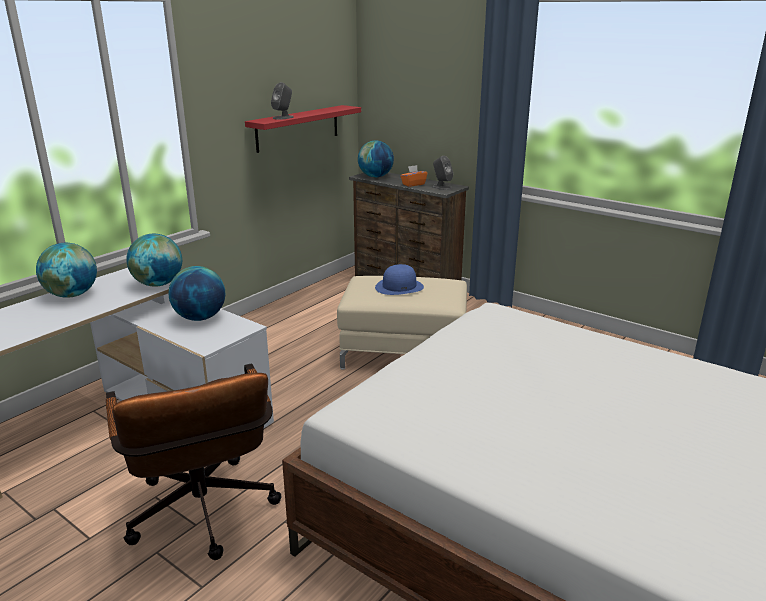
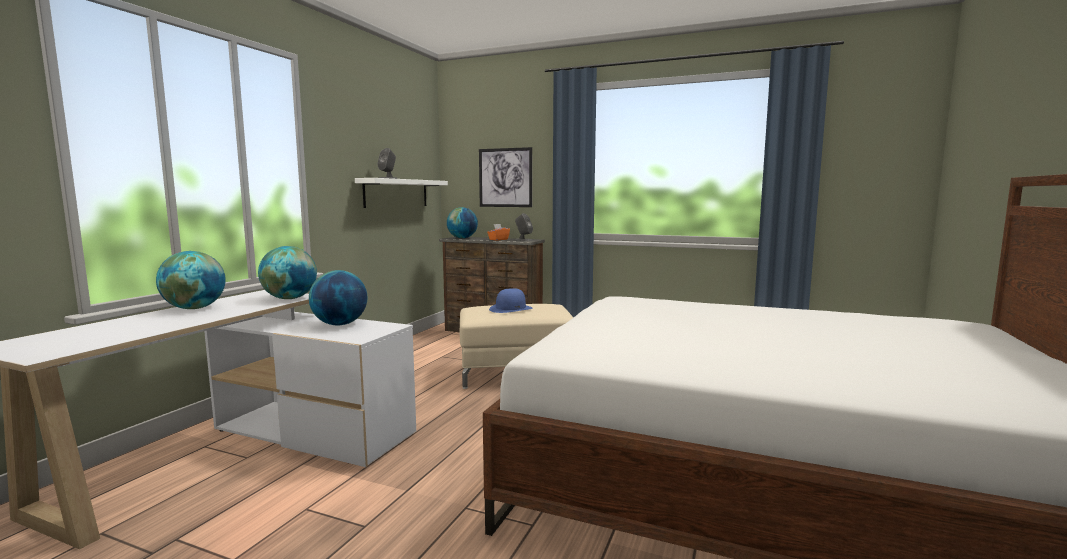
camera: 15 degrees left, 15 degrees down
(204, 518) = (372, 518): brown office chair -> none
(298, 128) = (396, 193): red shelf -> white shelf
(428, 106) = (505, 177): none -> picture

